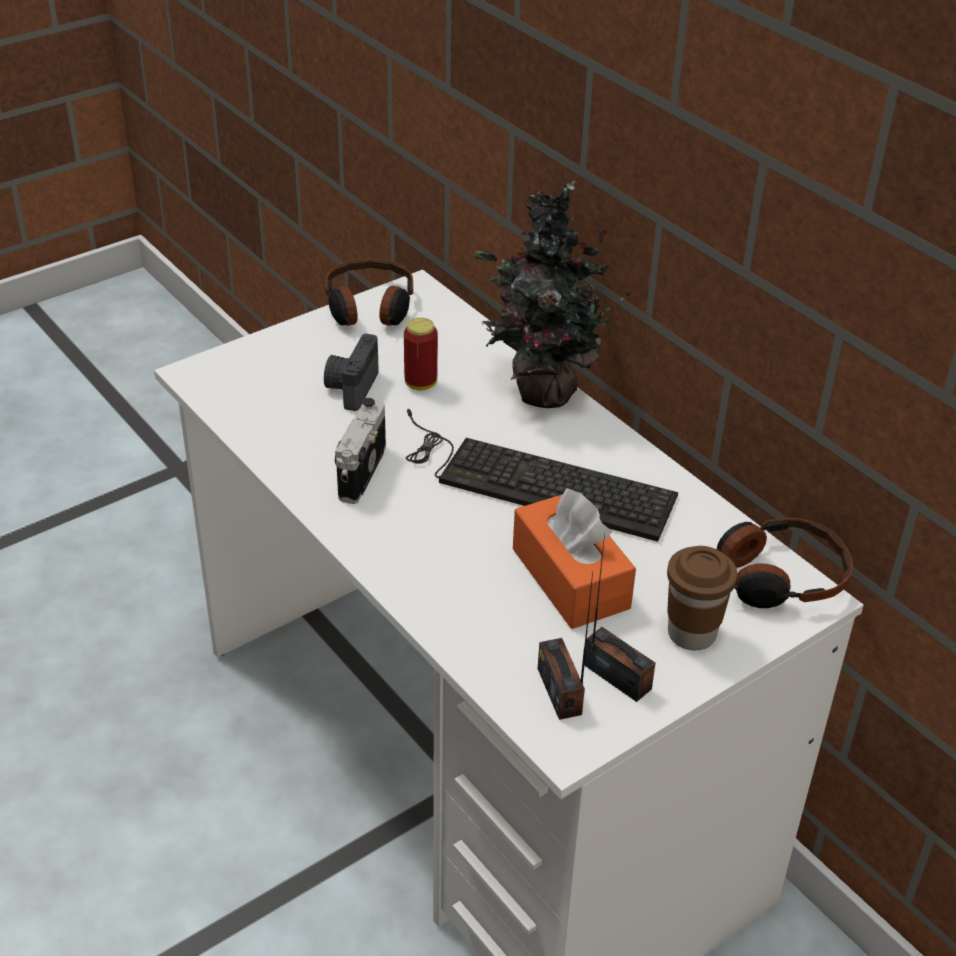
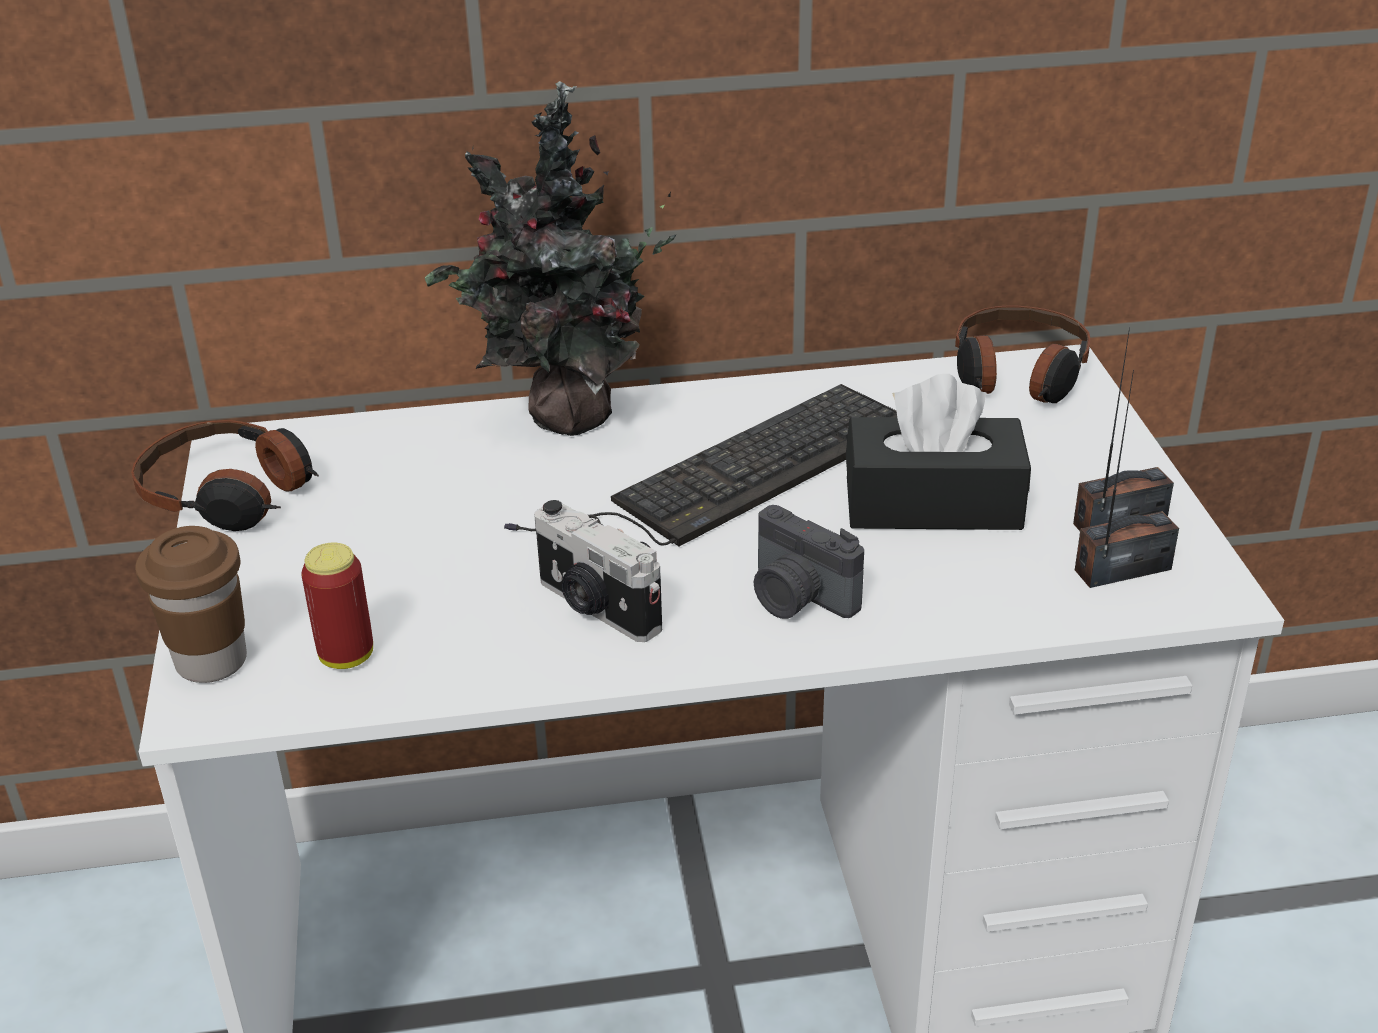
camera: 60 degrees left, 5 degrees down
(351, 388) = (401, 563): camera -> camera (797, 598)
(420, 383) = (453, 502): can -> can (346, 656)
(560, 691) = (1123, 570): radio -> radio turned 150 degrees clockwise
(570, 578) = (933, 504): orange tissue box -> black tissue box
(691, 634) = (1076, 454): brown cup -> brown cup (211, 662)

